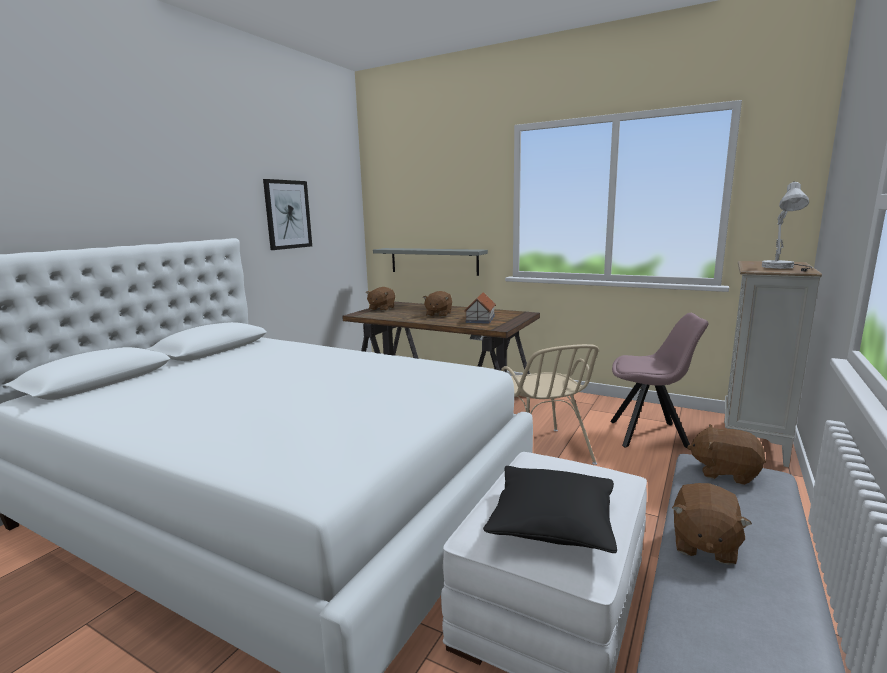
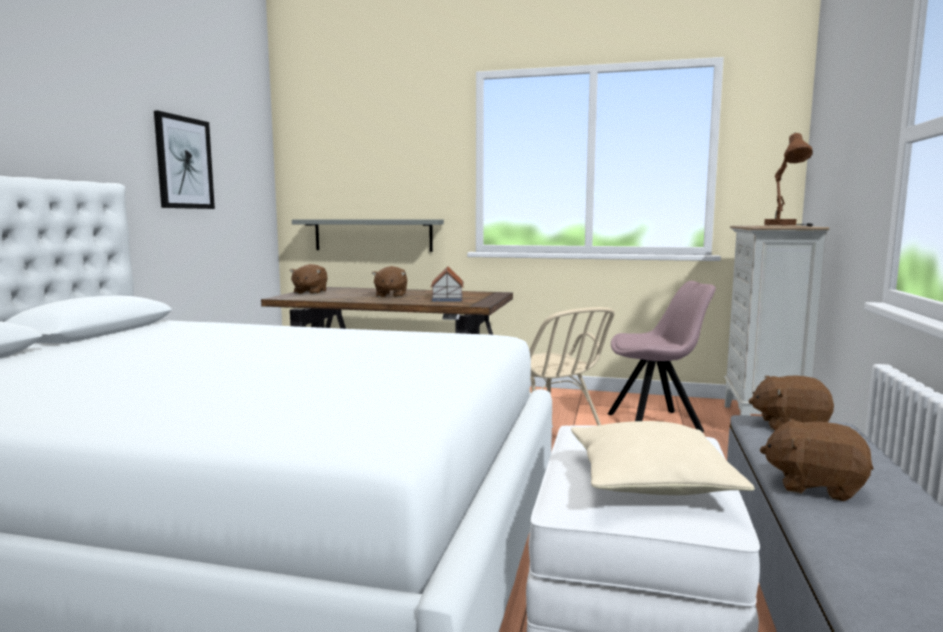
camera: 15 degrees left, 5 degrees down
(552, 523) = (650, 481): black pillow -> beige pillow
(703, 544) = (815, 486): brown plush toy -> brown plush toy turned 105 degrees clockwise
(787, 268) = (790, 226): white table lamp -> brown table lamp

